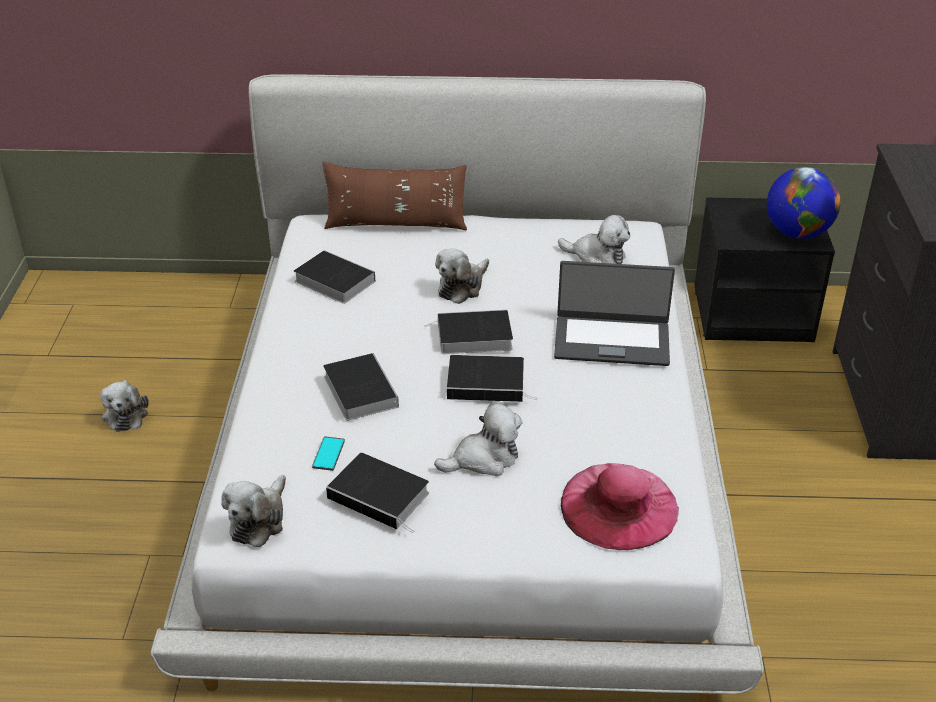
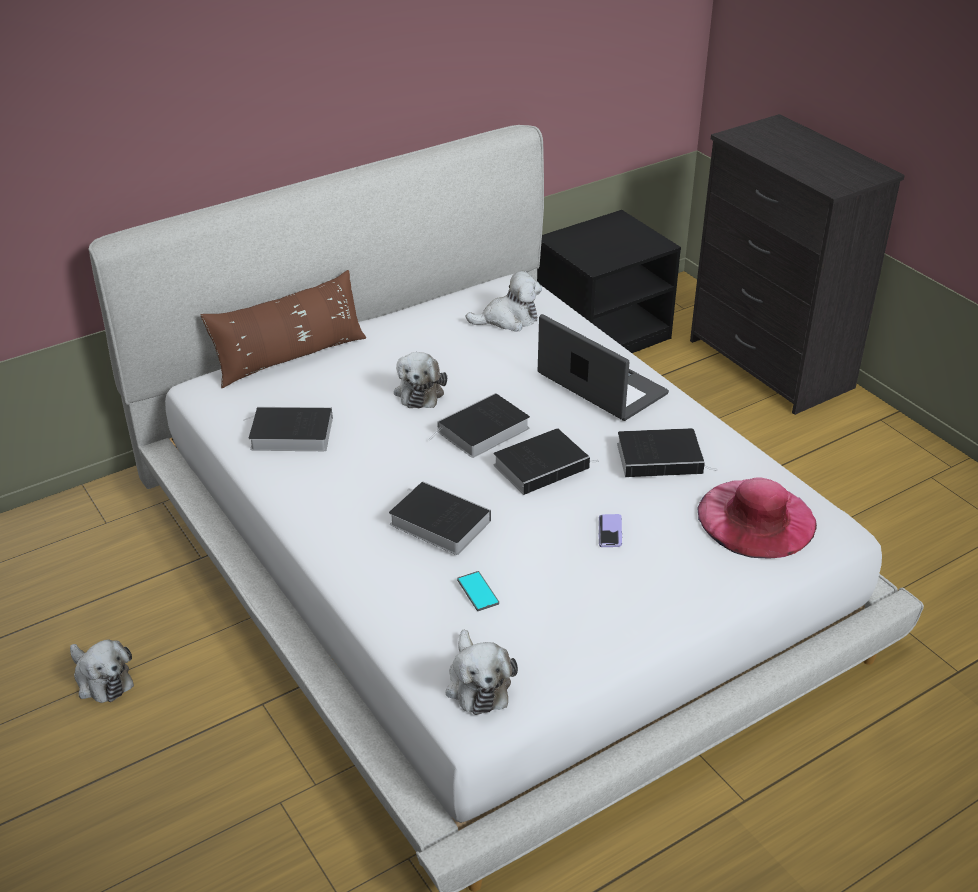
camera: 35 degrees left, 0 degrees up
(381, 496) = (567, 605): book -> book (662, 457)
(483, 459) = (610, 532): plush toy -> phone
(611, 340) = (600, 385): laptop -> laptop turned 105 degrees counterclockwise
(797, 233) = (638, 242): globe -> none

